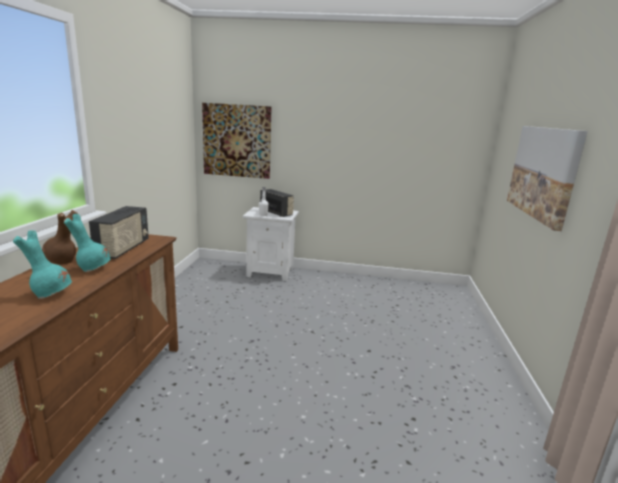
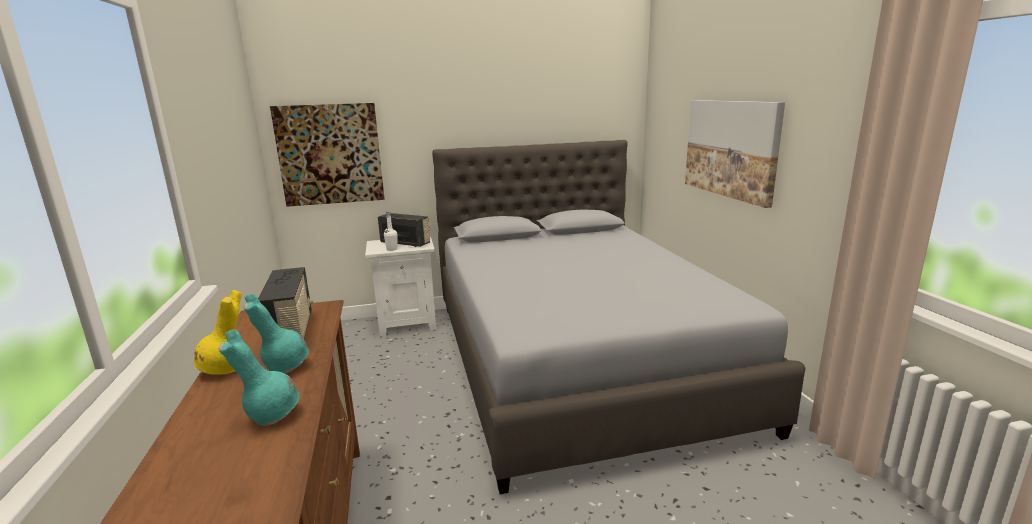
camera: 20 degrees left, 0 degrees up
(61, 262) = (224, 370): brown vase -> yellow vase
(374, 328) = (577, 359): none -> grey bed

